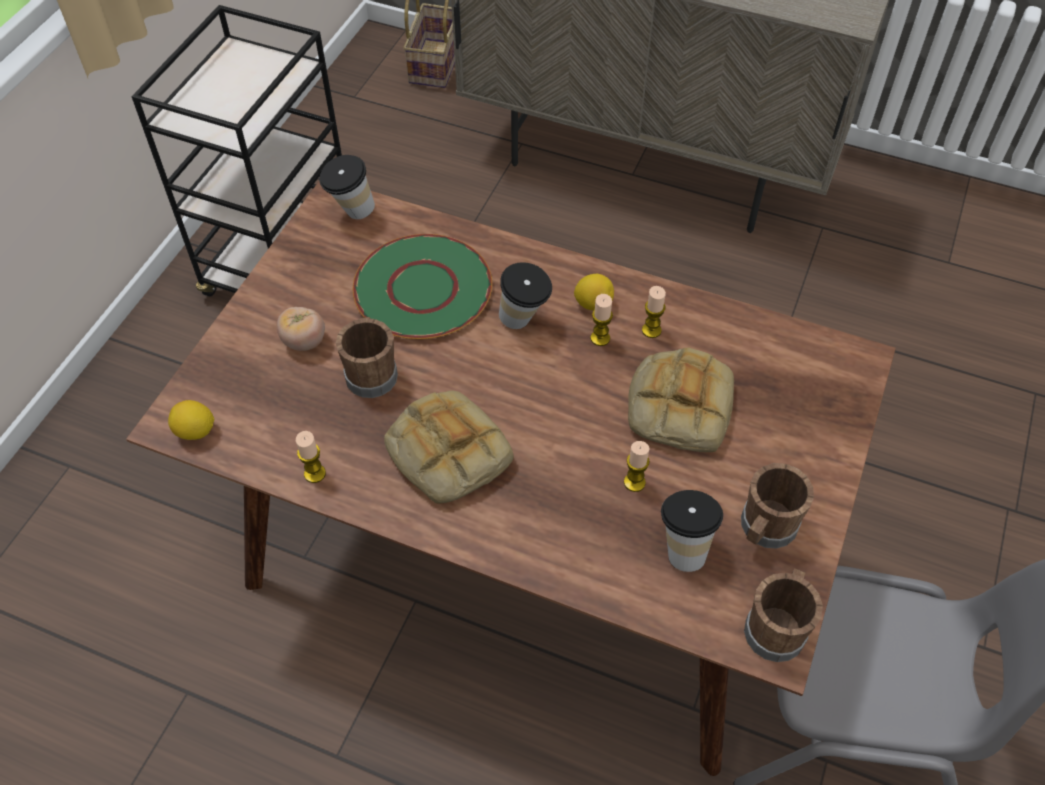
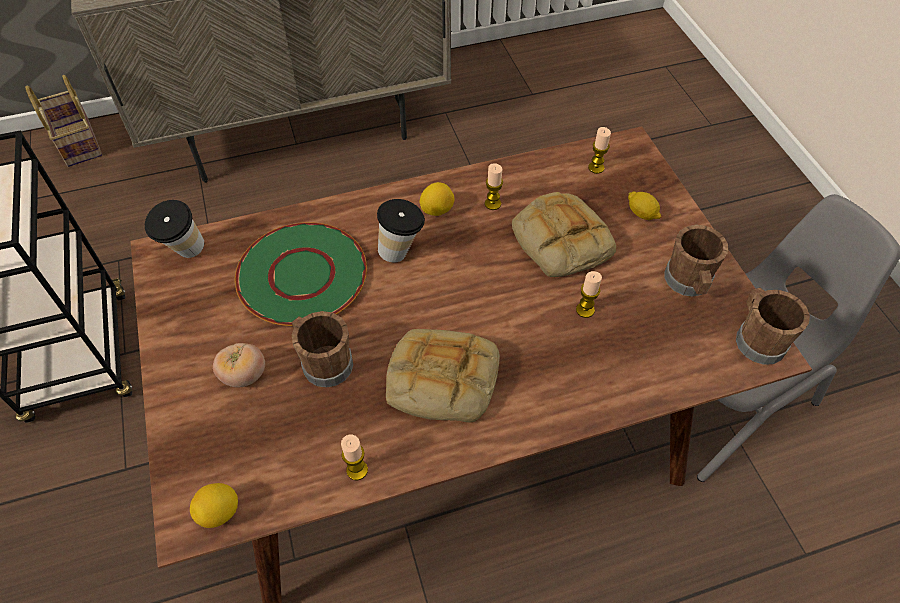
camera: 40 degrees left, 0 degrees up
(600, 338) = (465, 230): candle -> candle (596, 168)
(683, 547) = (657, 330): cup -> none
(792, 433) = (642, 213): none -> lemon

